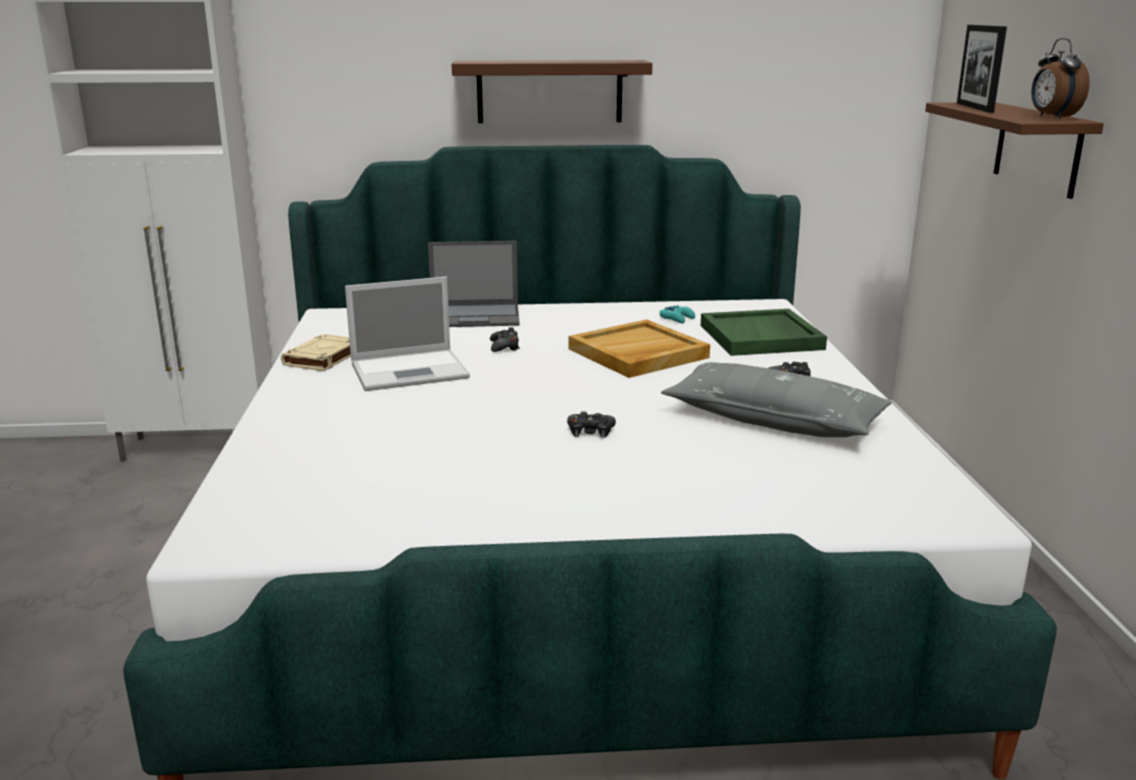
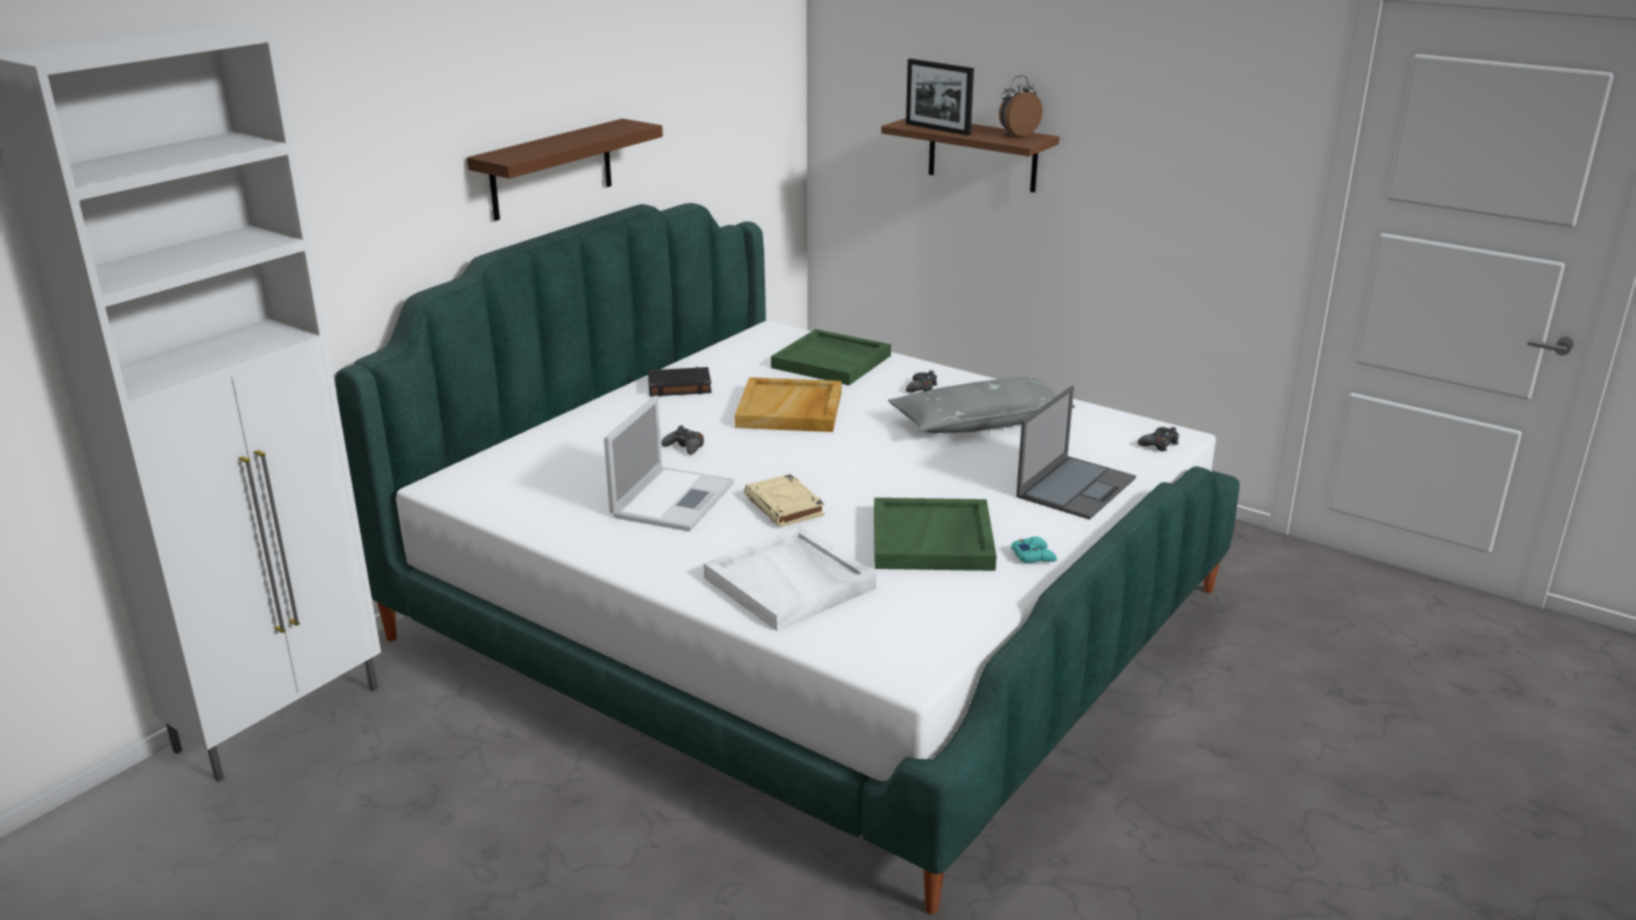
camera: 50 degrees left, 5 degrees up
(322, 358) = (570, 524): beige book -> beige book (785, 506)
(324, 449) = (791, 583): none -> white tray
(475, 316) = (583, 430): laptop -> laptop (1076, 487)
(488, 476) = (933, 540): none -> green tray
(590, 431) = (910, 481): black game controller -> black game controller (1159, 444)
(602, 314) = (678, 387): none -> black book
(677, 318) = (740, 368): turquoise game controller -> turquoise game controller (1033, 556)
(1052, 117) = (1017, 134): alarm clock -> alarm clock turned 120 degrees clockwise

